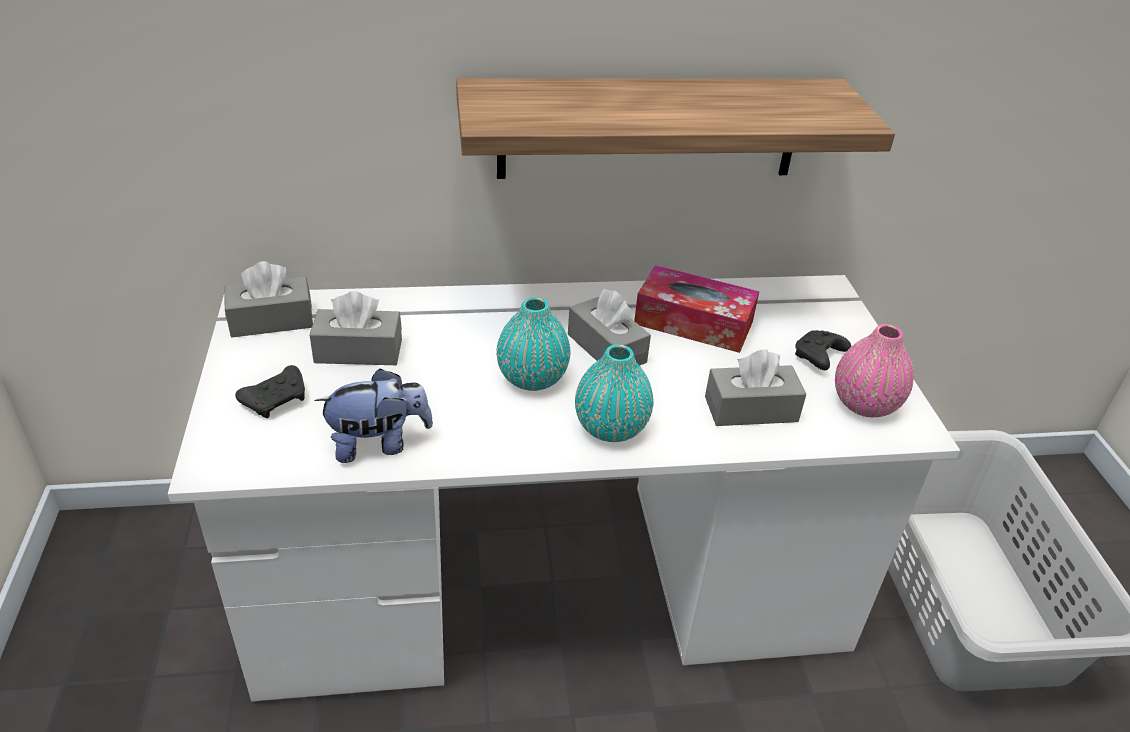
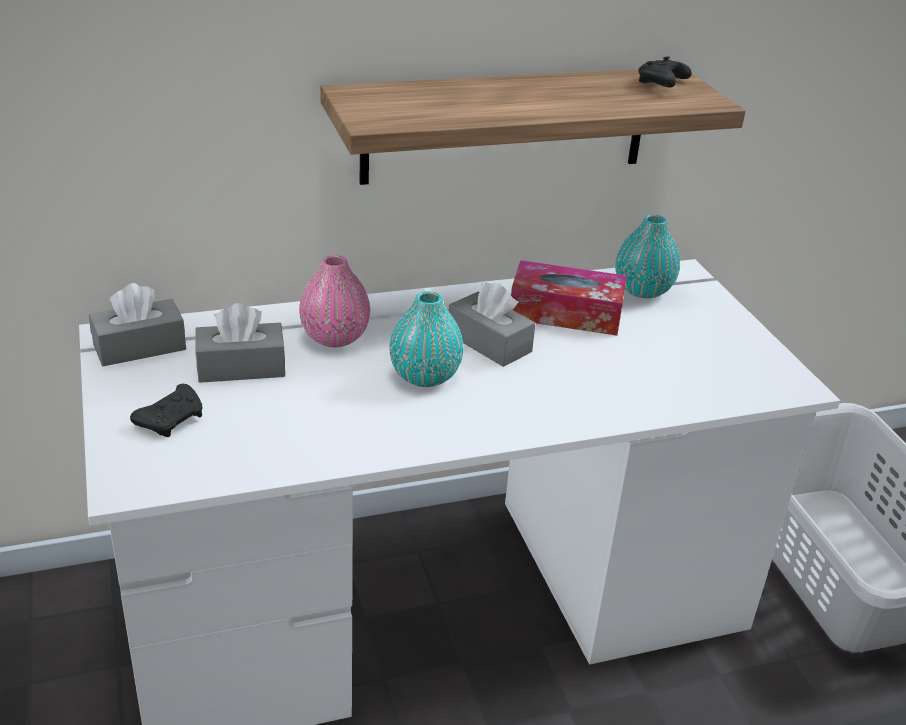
camera: 10 degrees left, 5 degrees down
(378, 444) = (291, 449): plush toy -> none
(611, 427) = (515, 412): turquoise vase -> turquoise vase (642, 290)
(751, 409) = (642, 384): grey tissue box -> none
(818, 357) = (691, 333): black game controller -> black game controller (661, 84)
(864, 404) = (745, 369): pink vase -> pink vase (334, 337)

